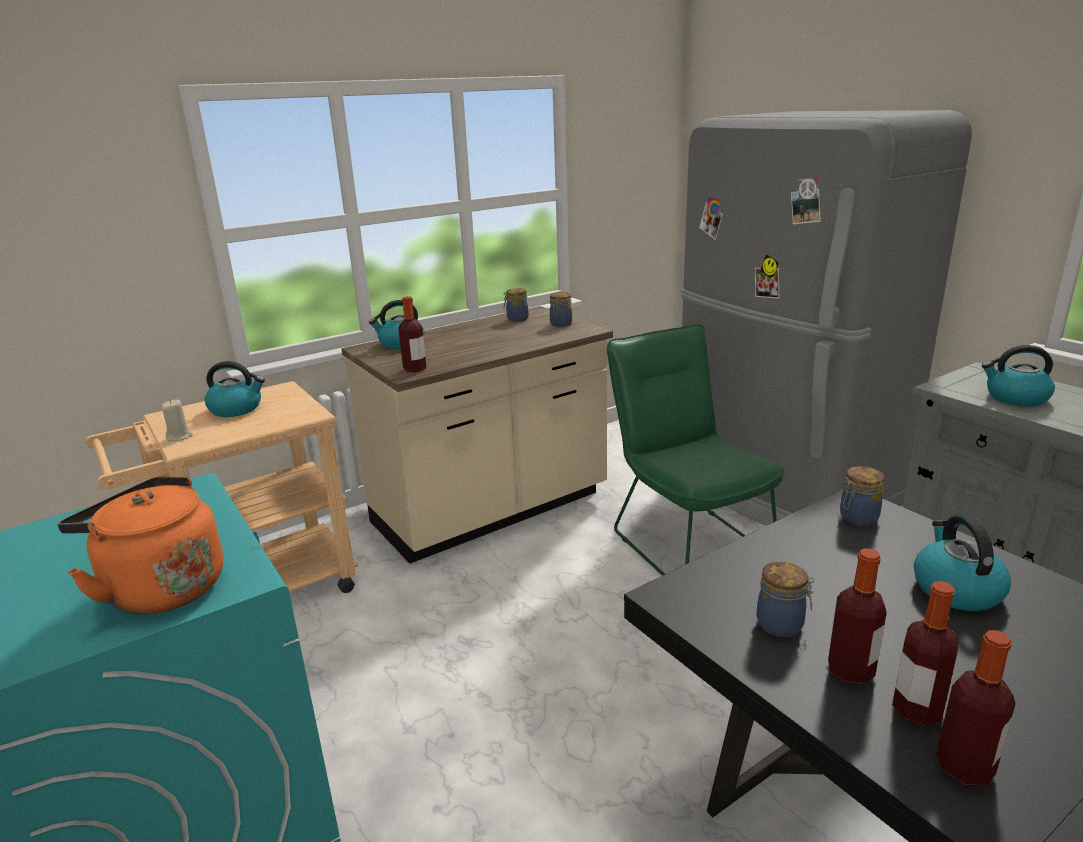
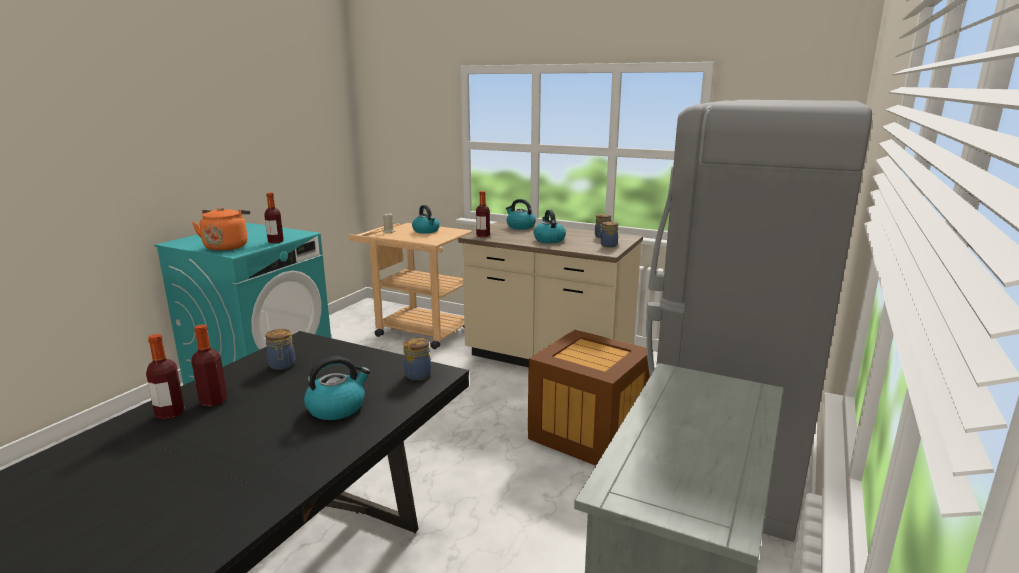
camera: 60 degrees right, 5 degrees down
(686, 540) = (588, 434): green chair -> crate
(850, 671) = (244, 384): bottle -> bottle (275, 241)
(1015, 398) = (686, 405): kettle -> kettle (549, 240)

